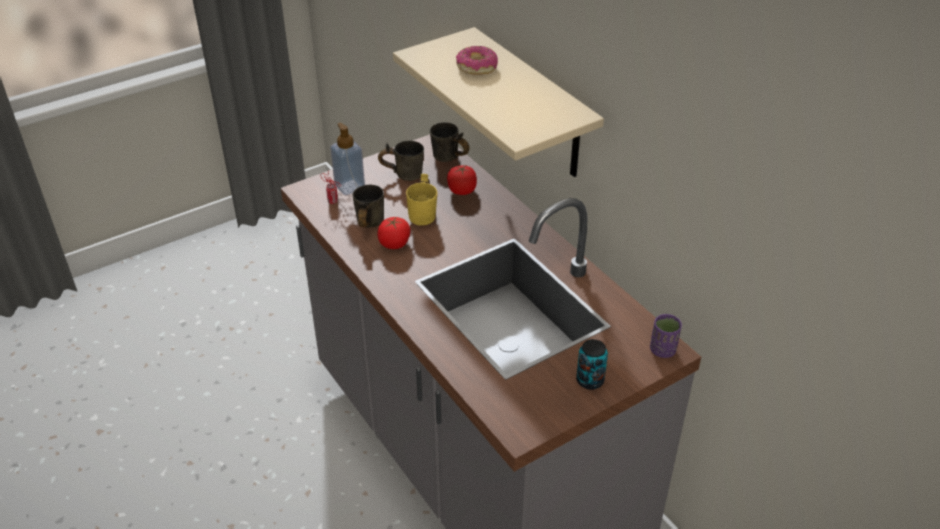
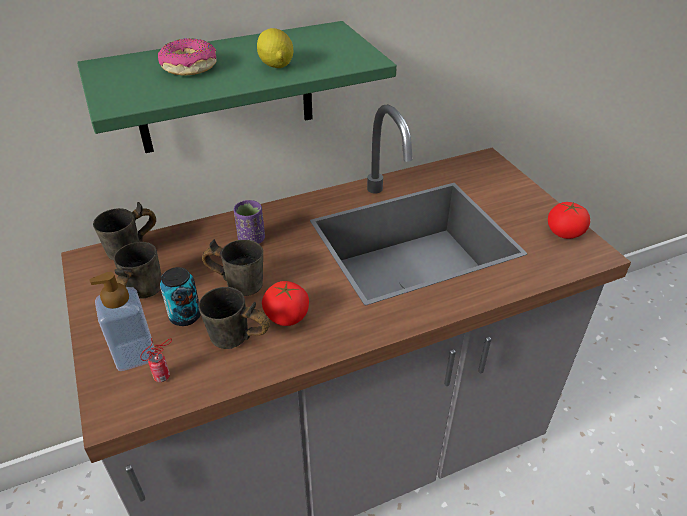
camera: 80 degrees left, 0 degrees up
(426, 215) = (239, 282): yellow mug -> grey mug
(462, 191) = (205, 247): tomato -> tomato (564, 233)
(492, 99) = (276, 65): none -> lemon
(533, 106) = (225, 89): beige shelf -> green shelf
(590, 380) = (525, 204): can -> can (185, 316)
(662, 350) = (485, 162): purple cup -> purple cup (251, 239)

